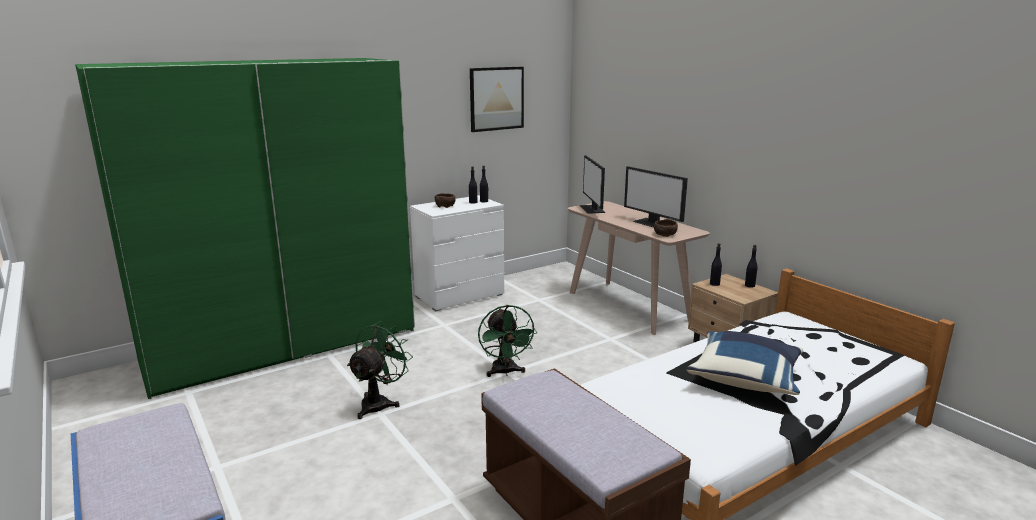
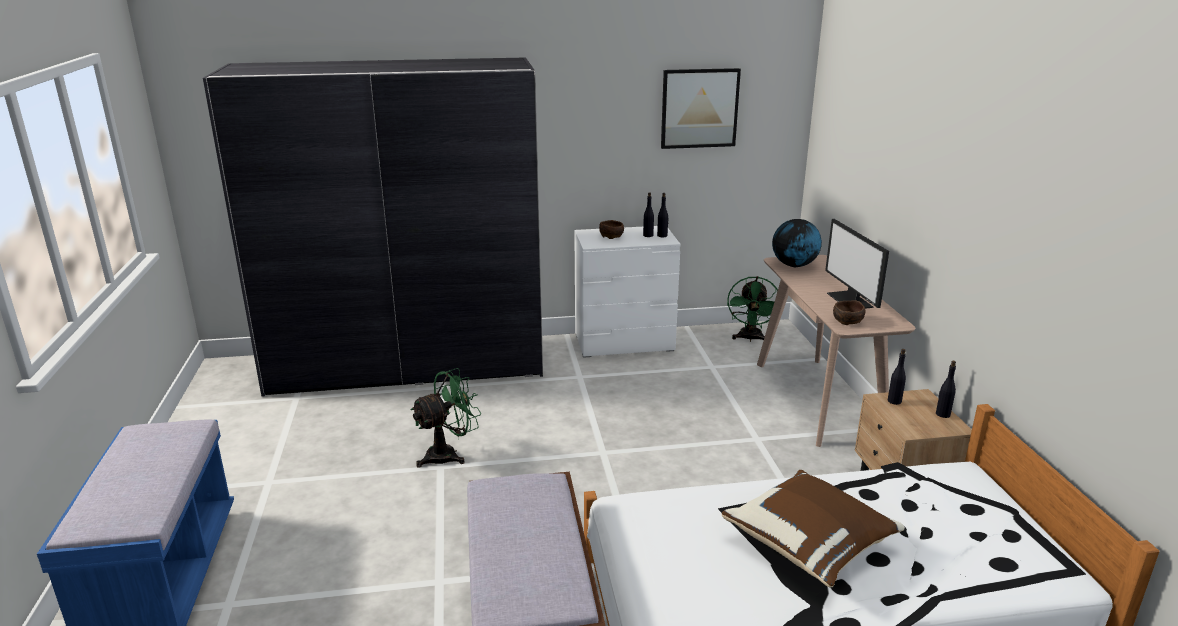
camera: 25 degrees right, 5 degrees up
(283, 345) = (408, 365): green wardrobe -> grey wardrobe
(505, 372) = (600, 452): green fan -> green fan (750, 339)
(593, 209) = (794, 265): monitor -> globe
(745, 379) = (810, 544): blue pillow -> brown pillow

